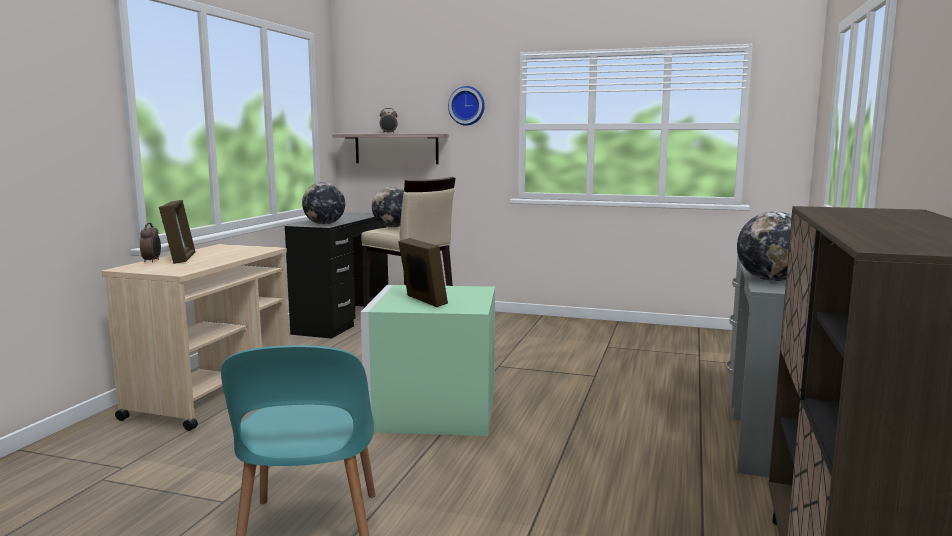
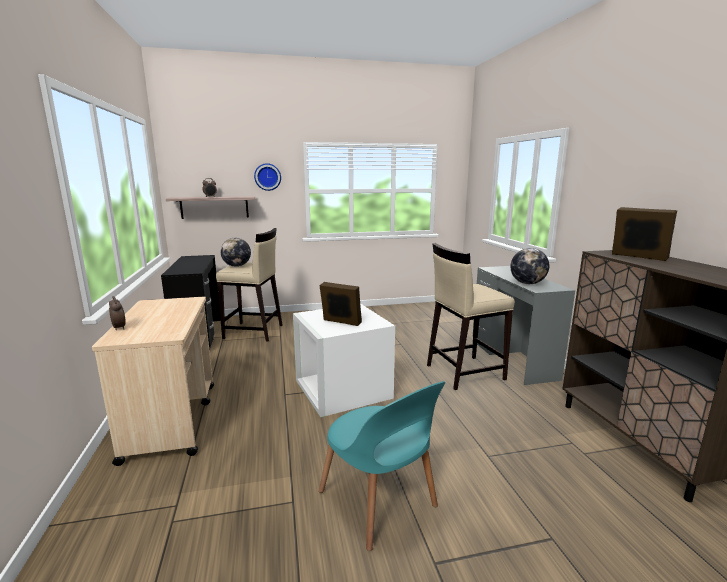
camera: 30 degrees left, 5 degrees up
(180, 258) = (140, 321): picture frame -> picture frame (637, 257)
(324, 224) = (191, 270): globe -> none
(432, 409) = (341, 388): green storage box -> white storage box
(648, 431) = (464, 372): none -> beige stool

